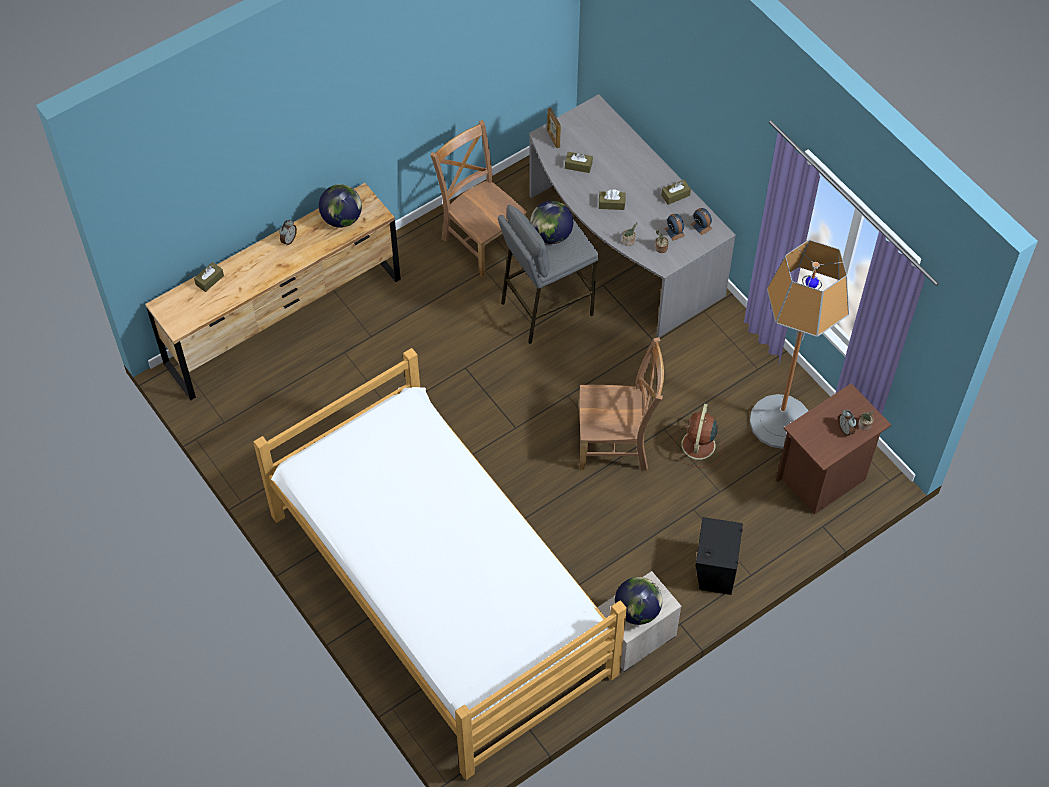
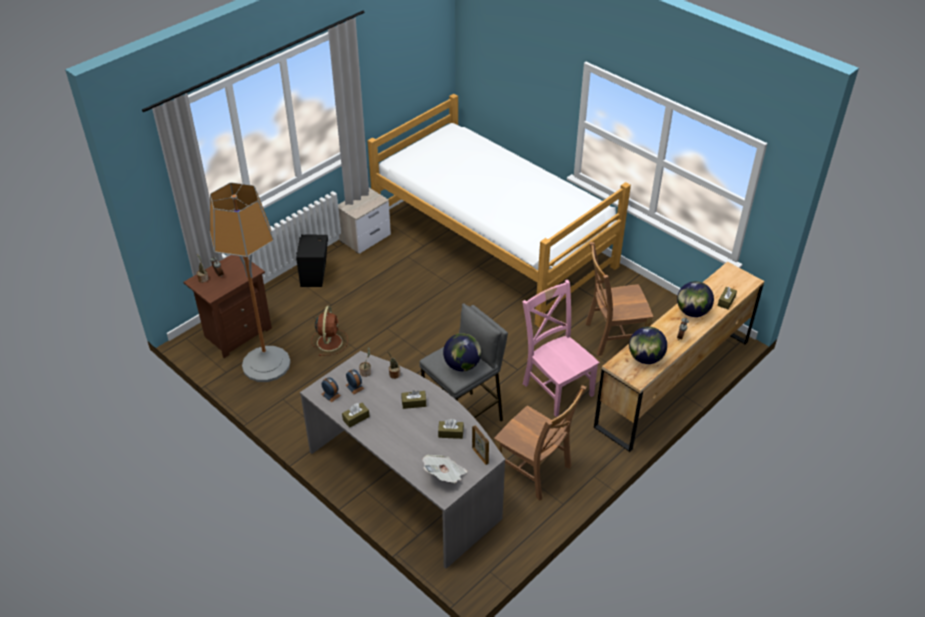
camera: 170 degrees right, 15 degrees down
(425, 336) = (556, 387): none -> pink chair
(592, 124) = (445, 475): none -> newspaper
(616, 443) = (391, 335): brown chair -> brown chair (612, 336)
(637, 610) = (363, 200): globe -> globe (692, 312)

